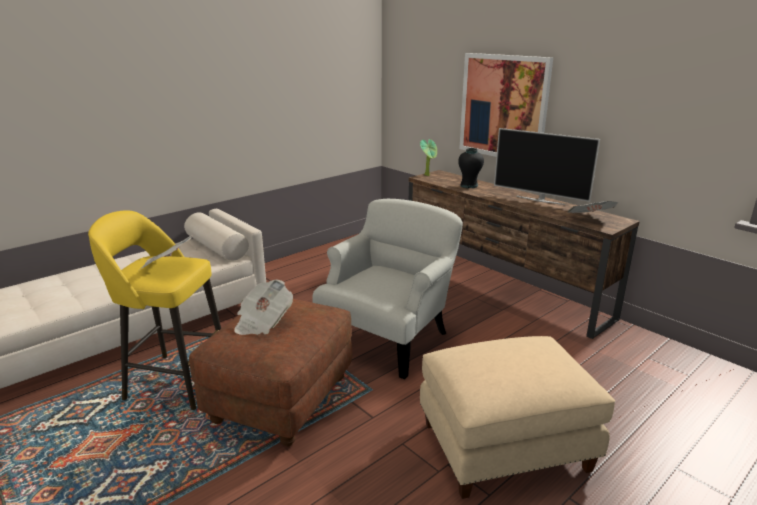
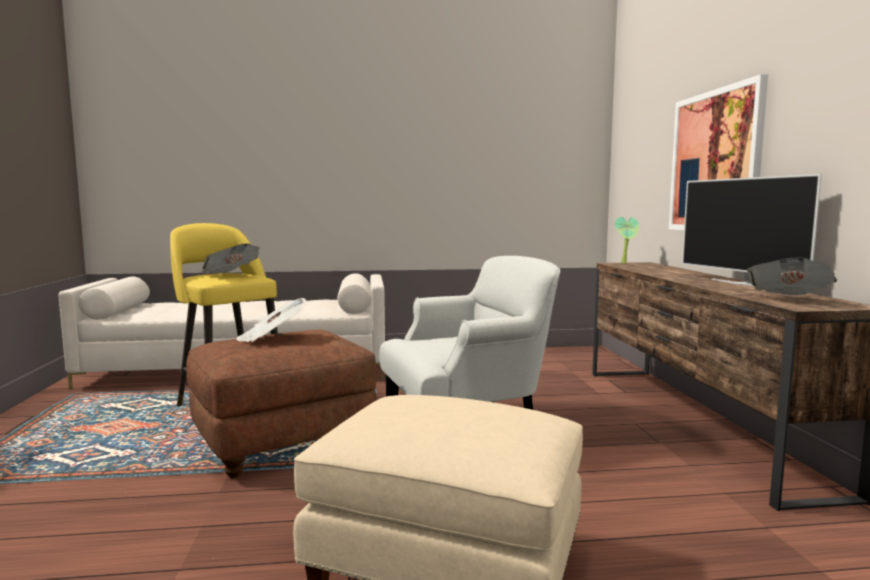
camera: 35 degrees right, 15 degrees down
(469, 186) = (661, 270): black vase -> none

